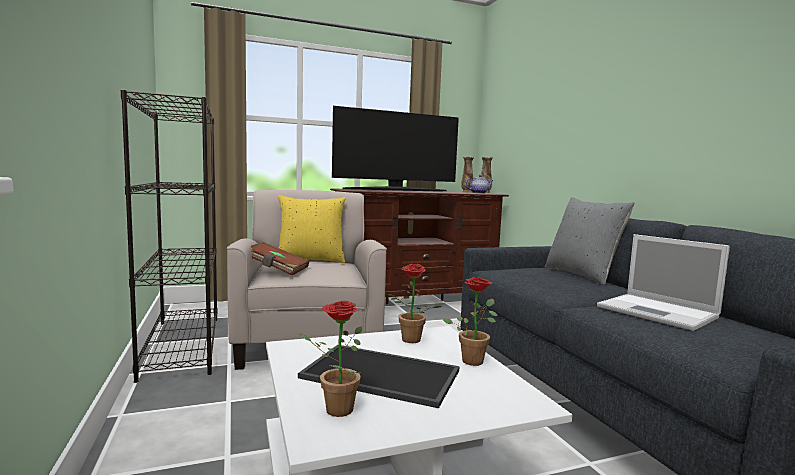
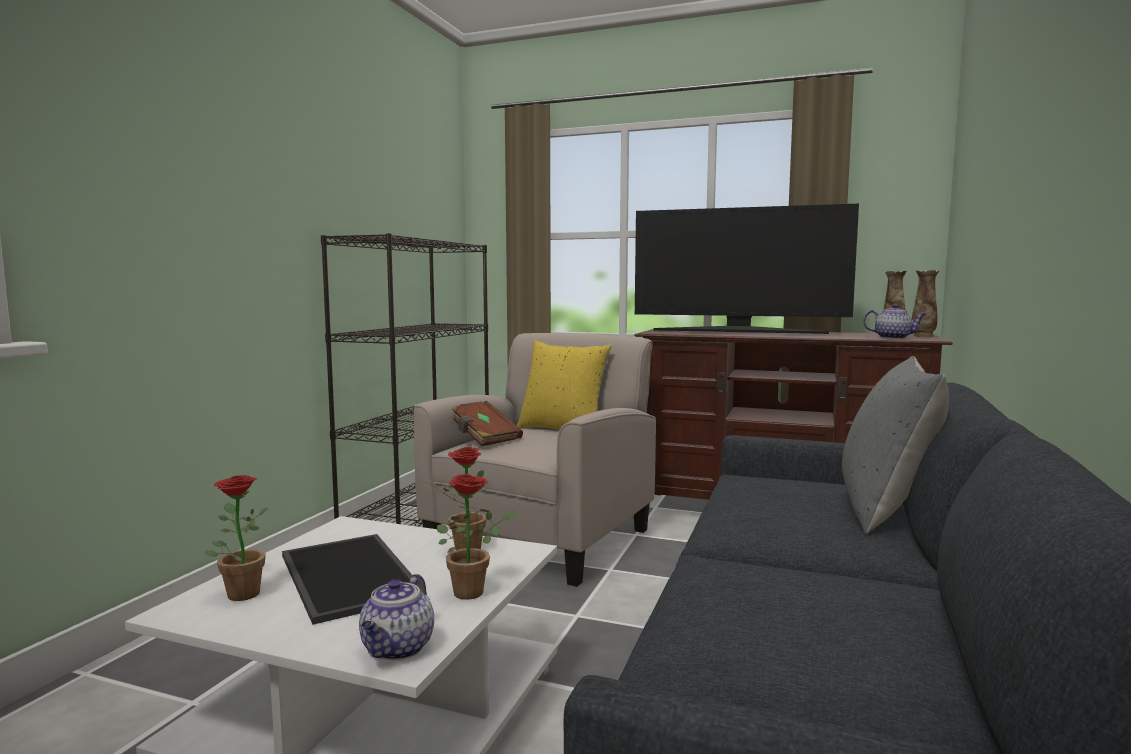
camera: 40 degrees right, 0 degrees up
(517, 401) = (398, 649): none -> teapot
(659, 312) = (802, 598): laptop -> none

